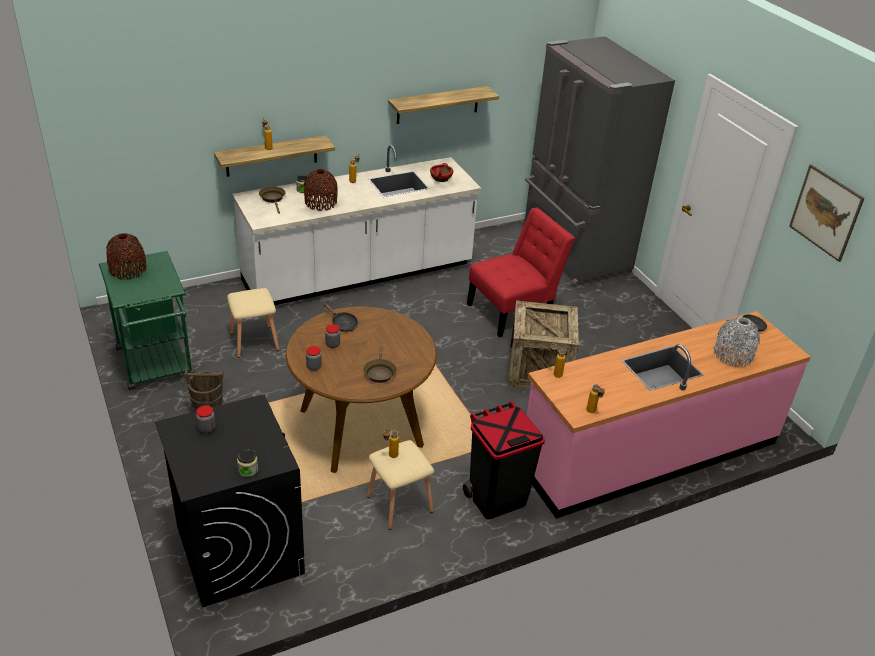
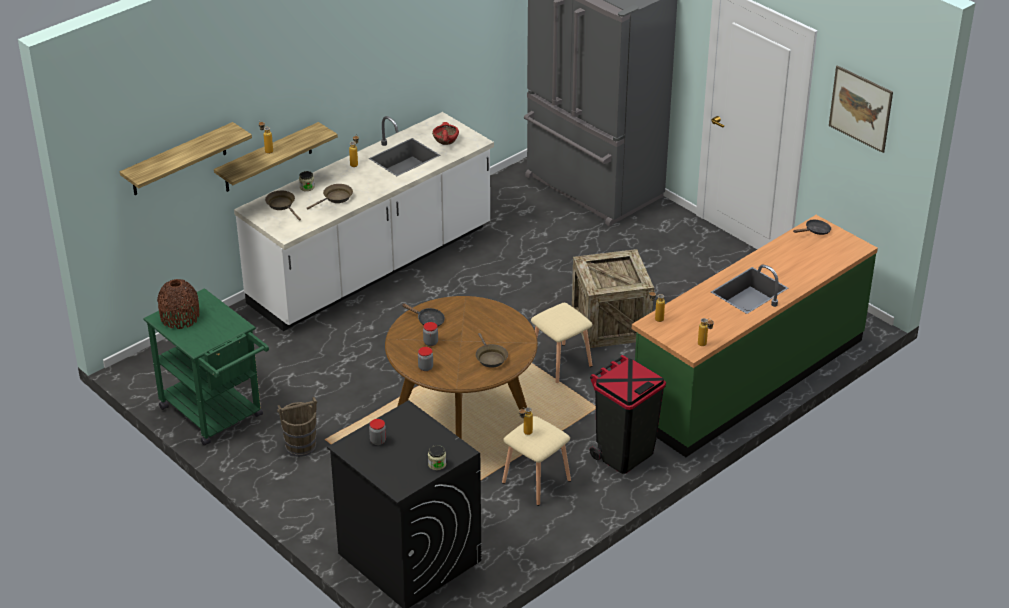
camera: 15 degrees left, 0 degrees up
(255, 342) = (304, 366): beige stool -> beige stool (561, 363)
(321, 203) = (336, 198): brown vase -> brown frying pan
(437, 105) = (423, 59): shelf -> shelf (178, 160)
(513, 311) = (558, 268): red chair -> none
(648, 453) = (748, 378): pink counter -> green counter
(733, 355) = (808, 263): grey vase -> none

